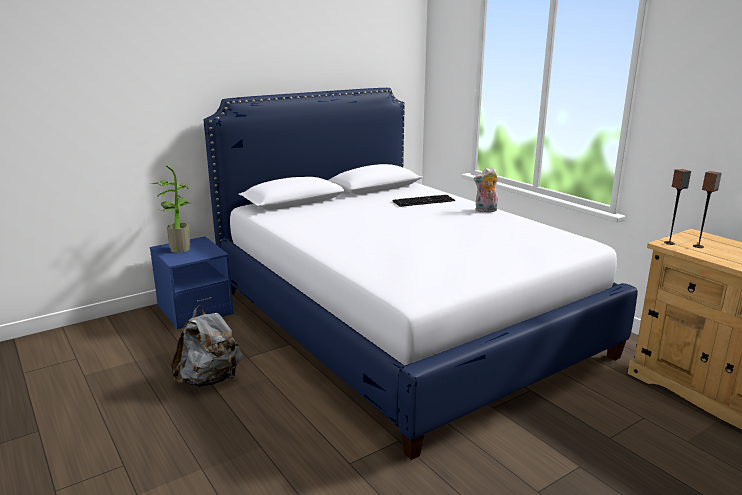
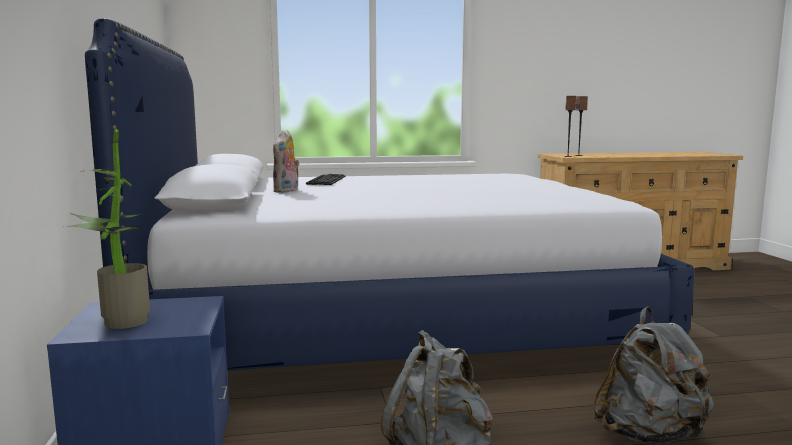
camera: 65 degrees left, 10 degrees down
(275, 449) = (649, 435): none -> grey backpack
(485, 211) = (394, 176): plush toy -> plush toy (287, 191)

